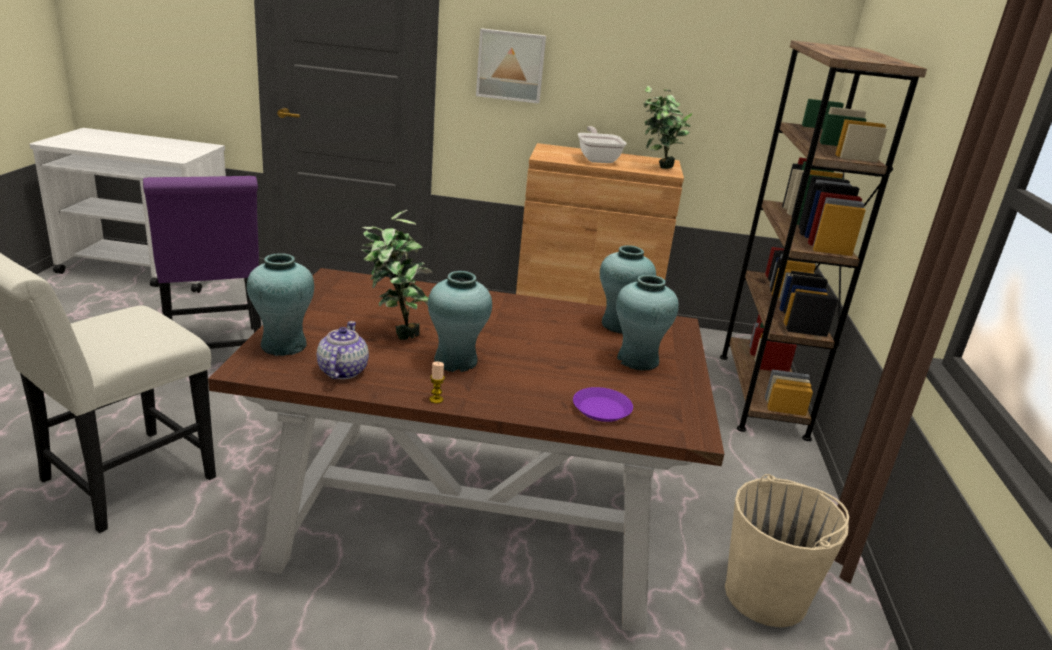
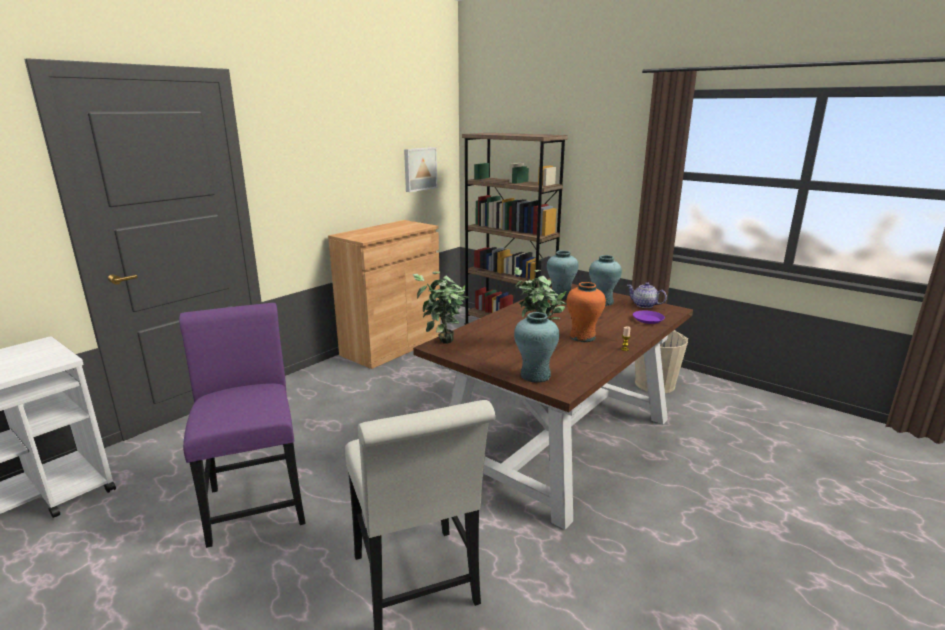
camera: 55 degrees left, 5 degrees down
(215, 354) = (256, 500): purple chair -> purple chair turned 120 degrees counterclockwise
(342, 371) = (580, 365): teapot -> teapot (644, 305)
(456, 361) = (582, 337): turquoise vase -> orange vase
(511, 65) = (300, 184): picture -> picture (419, 169)
(597, 159) = (382, 231): frying pan -> none
(657, 167) = (414, 225): potted plant -> potted plant (443, 345)

